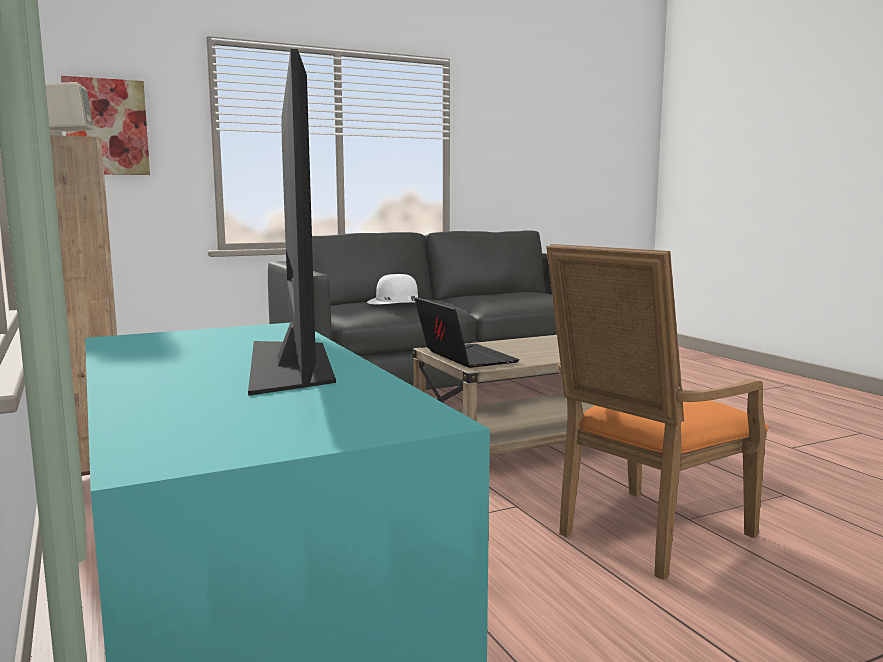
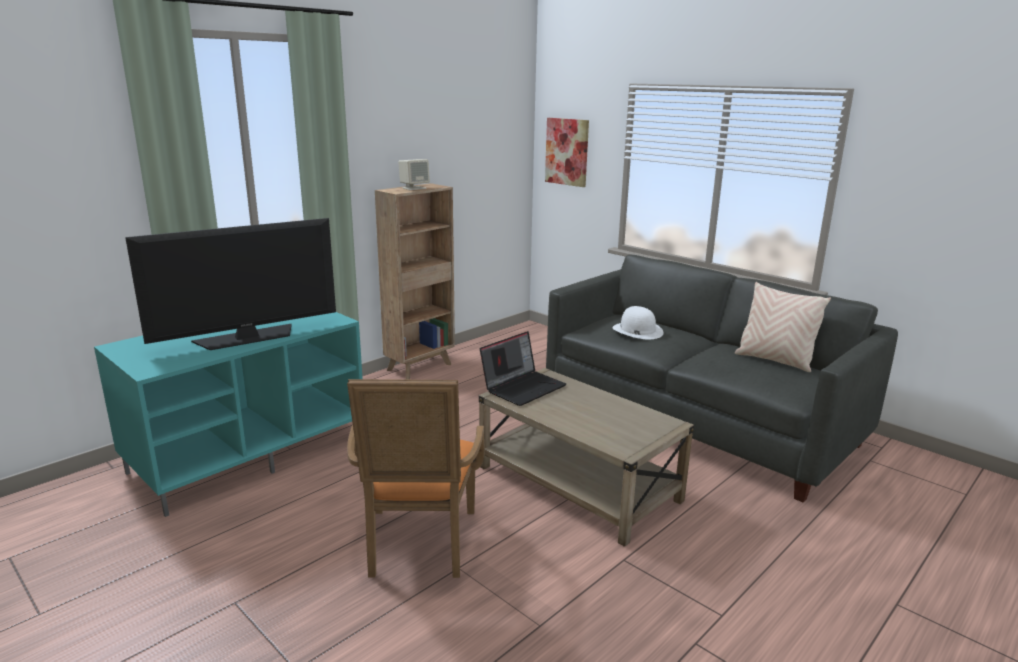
camera: 70 degrees right, 10 degrees up
(506, 293) = (774, 360): none -> beige pillow
(644, 536) = (418, 547): orange armchair -> orange armchair turned 120 degrees counterclockwise

